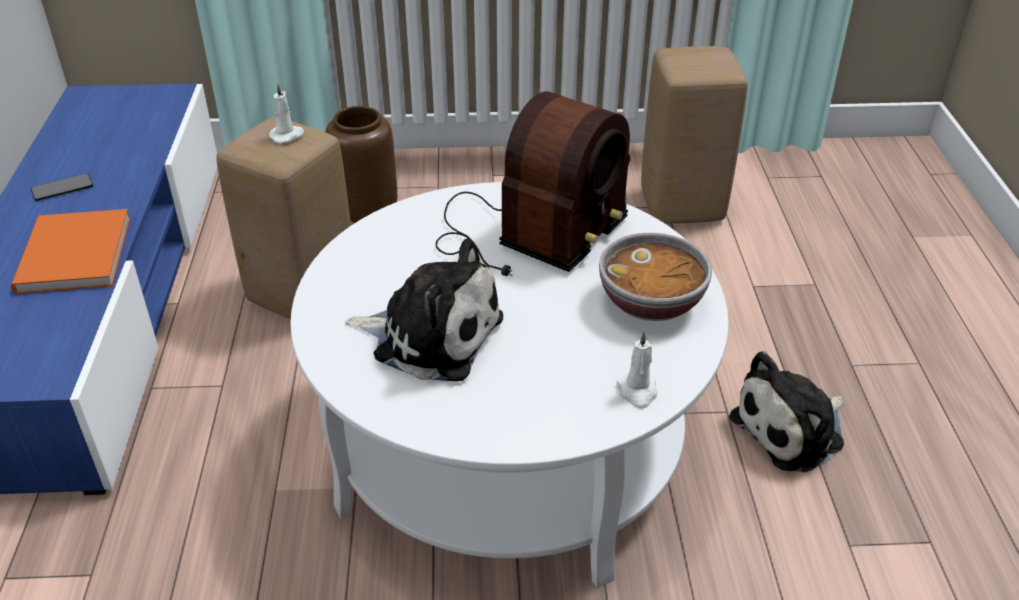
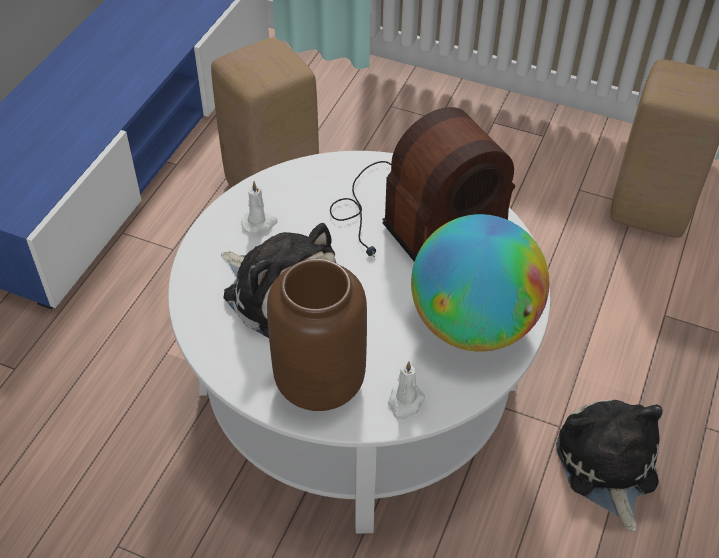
camera: 25 degrees right, 10 degrees up
(62, 188) = (109, 47): phone -> none
(70, 257) = (84, 113): orange book -> none
(287, 135) = (272, 61): white candle -> white candle (259, 223)
(366, 212) = (364, 126): brown vase -> brown vase (318, 384)
(652, 303) = (473, 325): bowl -> globe
(792, 430) = (607, 467): plush toy -> plush toy turned 90 degrees clockwise

